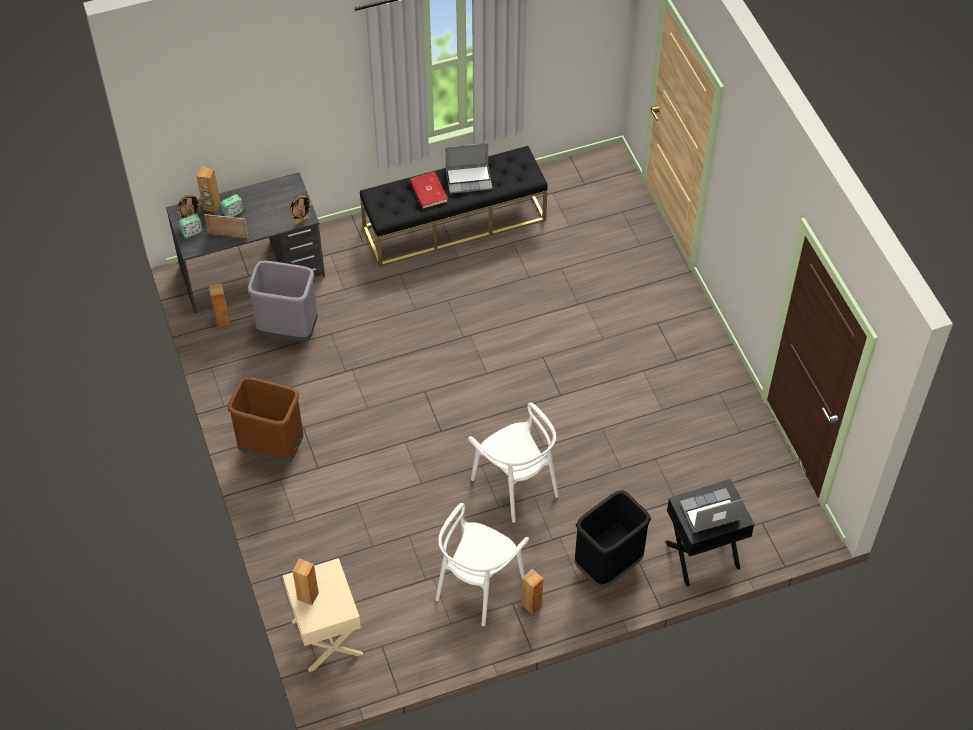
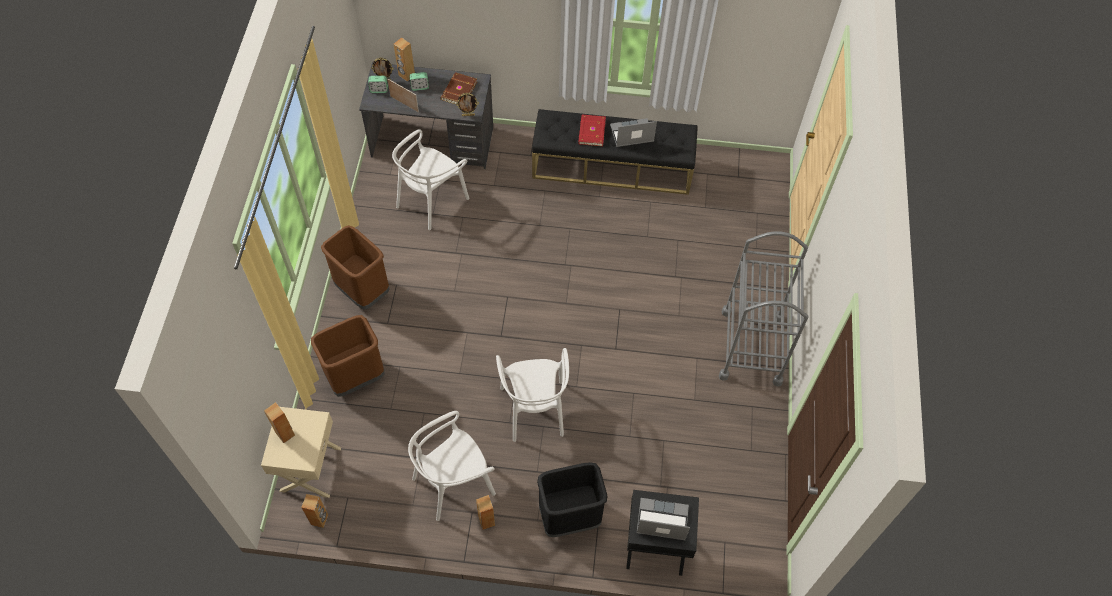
camera: 25 degrees right, 5 degrees up
(222, 320) = (388, 172): brown speaker -> brown speaker (320, 519)
(276, 201) = (458, 91): none -> brown book
(288, 330) = (431, 200): grey trash can -> white chair
(318, 532) = (356, 377): none -> brown trash can
(469, 179) = (631, 134): laptop -> laptop turned 150 degrees clockwise
(687, 339) = (751, 346): none -> grey cart

